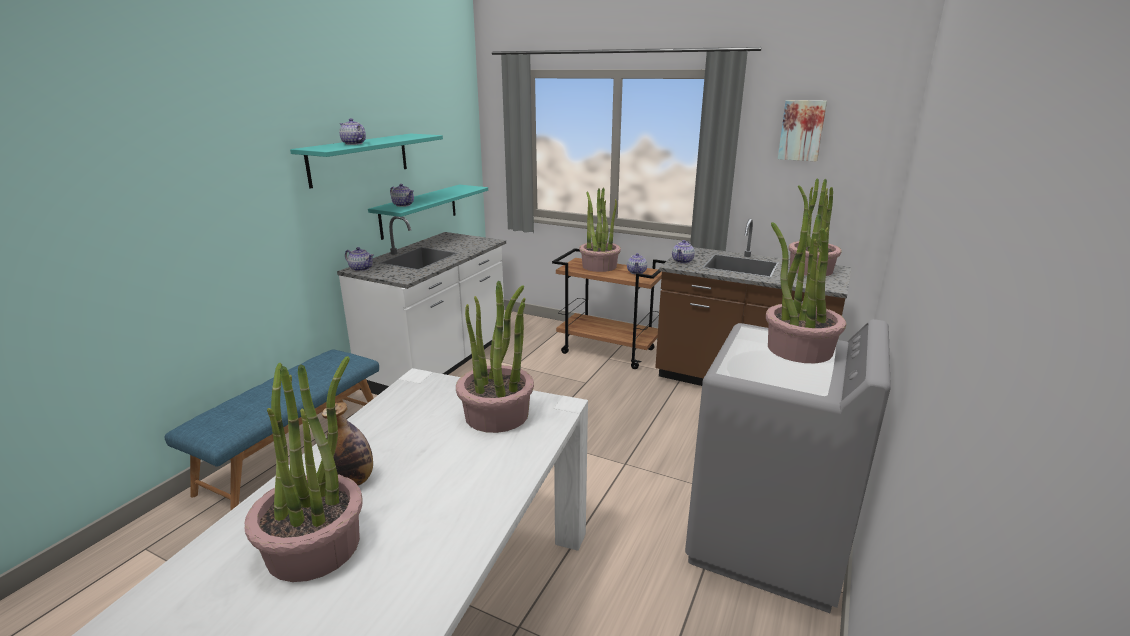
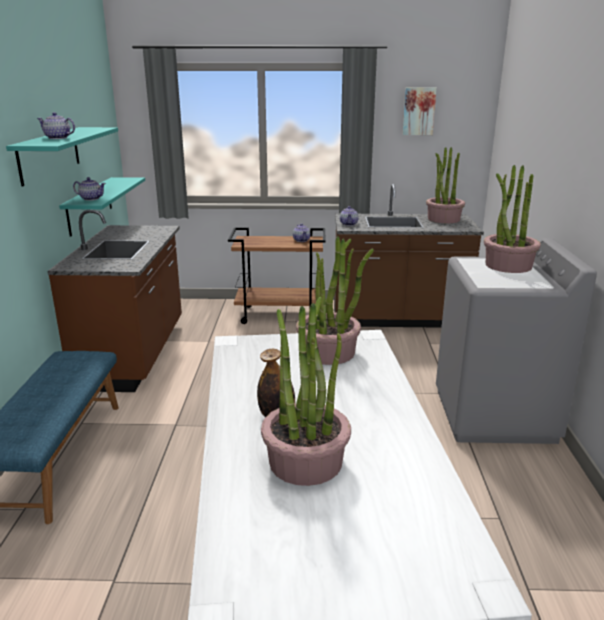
camera: 25 degrees left, 0 degrees up
(361, 269) = (71, 265): teapot -> none
(439, 364) = (135, 354): white counter -> brown counter
(599, 266) = (265, 240): potted plant -> none

